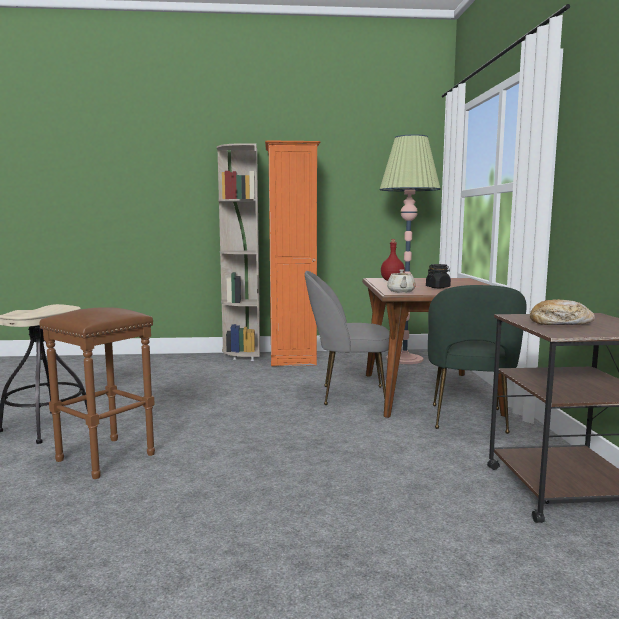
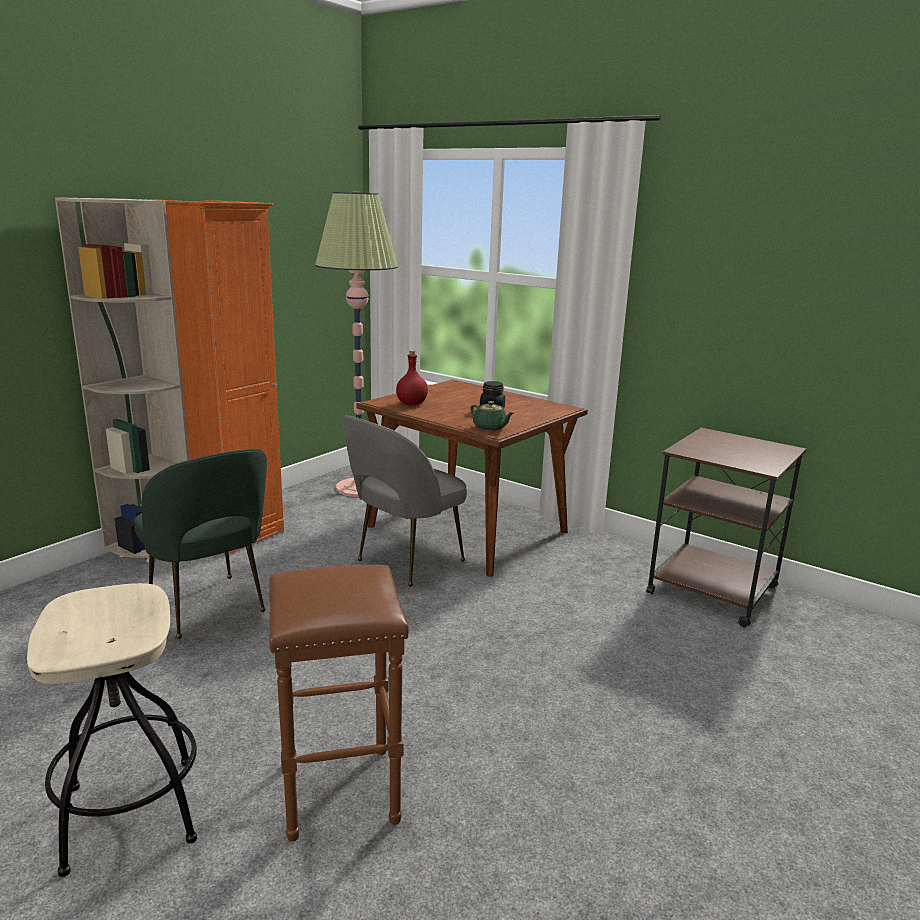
camera: 50 degrees left, 10 degrees up
(401, 291) = (490, 427): beige teapot -> green teapot
(468, 421) = (554, 550): green chair -> green chair (209, 611)
(560, 323) = (727, 452): bread -> none

